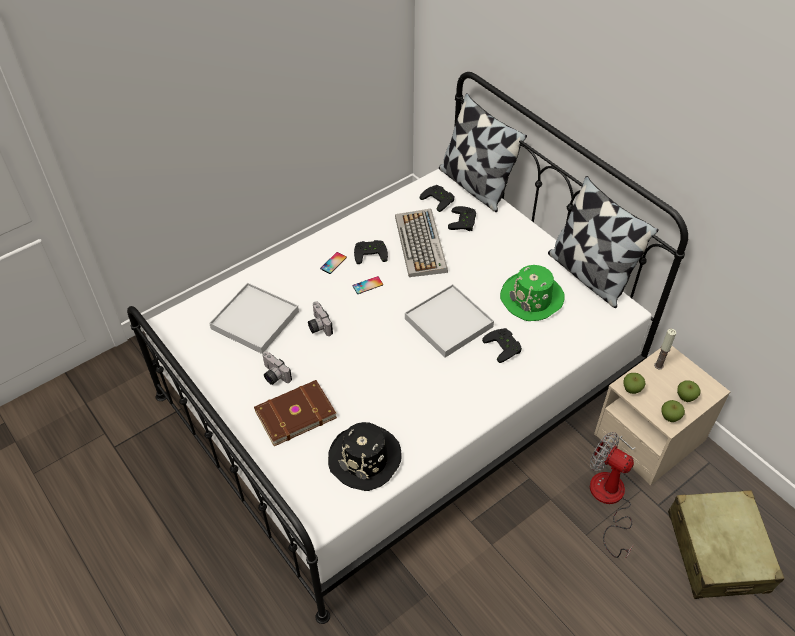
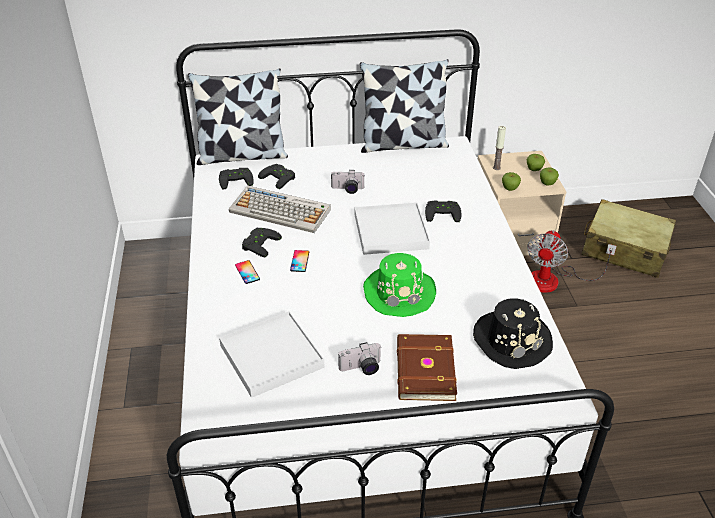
camera: 60 degrees left, 10 degrees down
(318, 326) = (321, 313): camera -> camera (347, 190)
(532, 298) = (403, 179): green hat -> green hat (399, 292)
(608, 501) = (553, 280): fan -> fan turned 45 degrees counterclockwise

